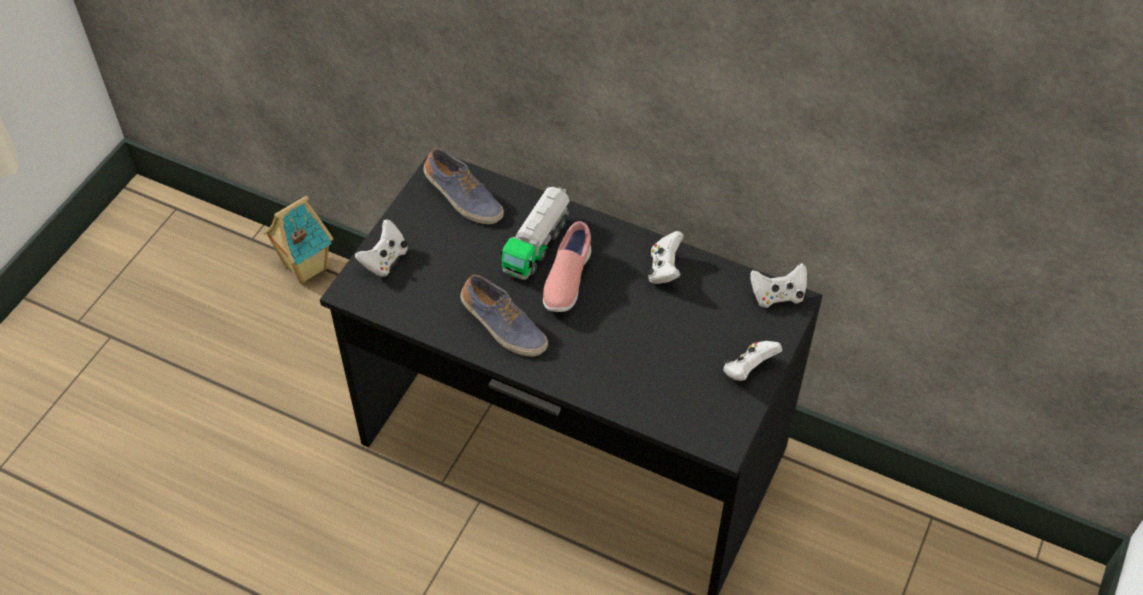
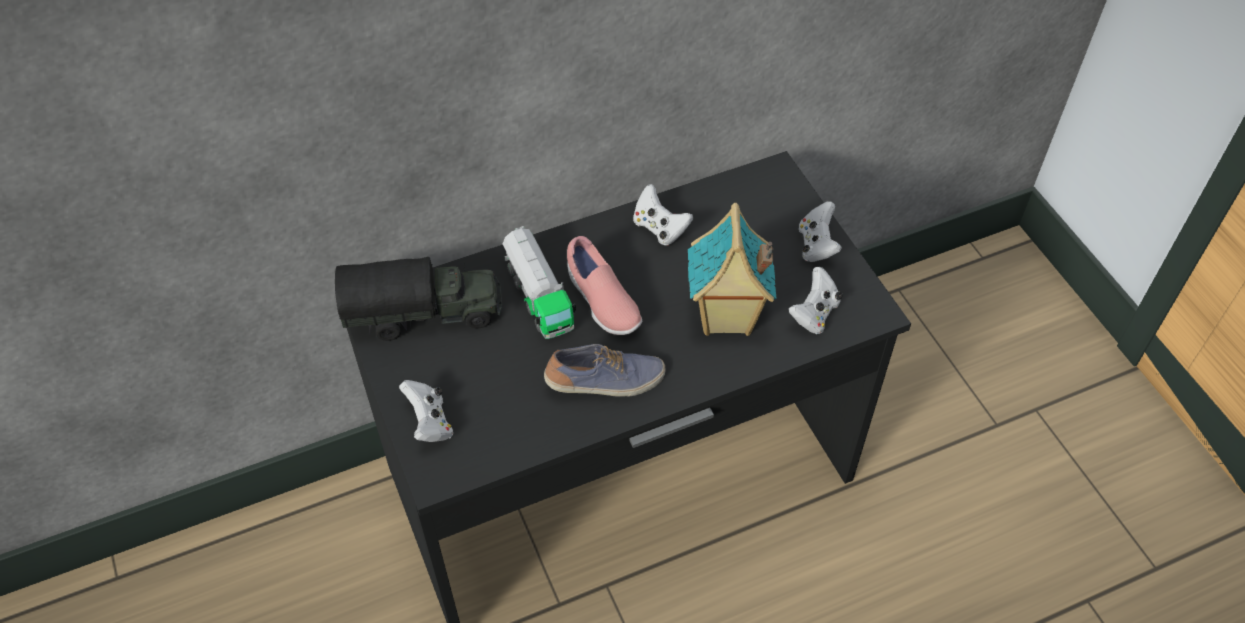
camera: 50 degrees left, 0 degrees up
(304, 267) = (205, 554): toy house -> toy house (725, 318)
(462, 199) = (425, 314): shoe -> toy truck
(777, 295) = (761, 177): white game controller -> white game controller (814, 314)

